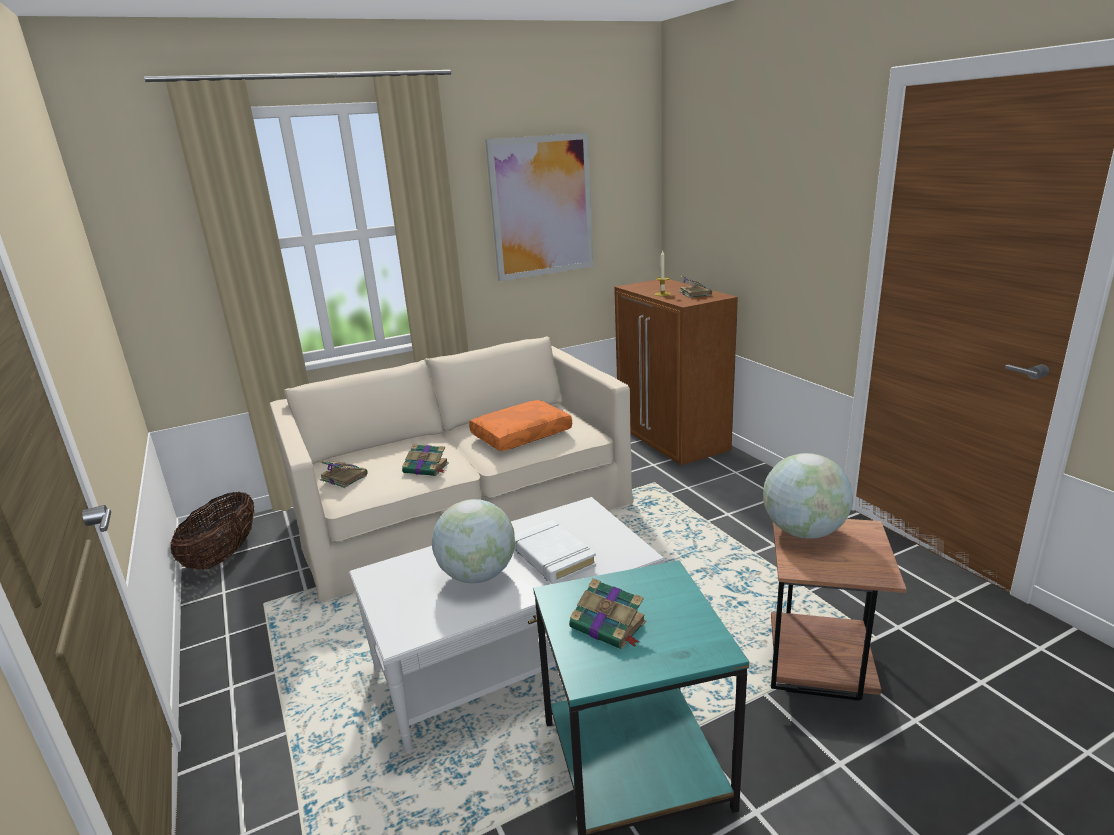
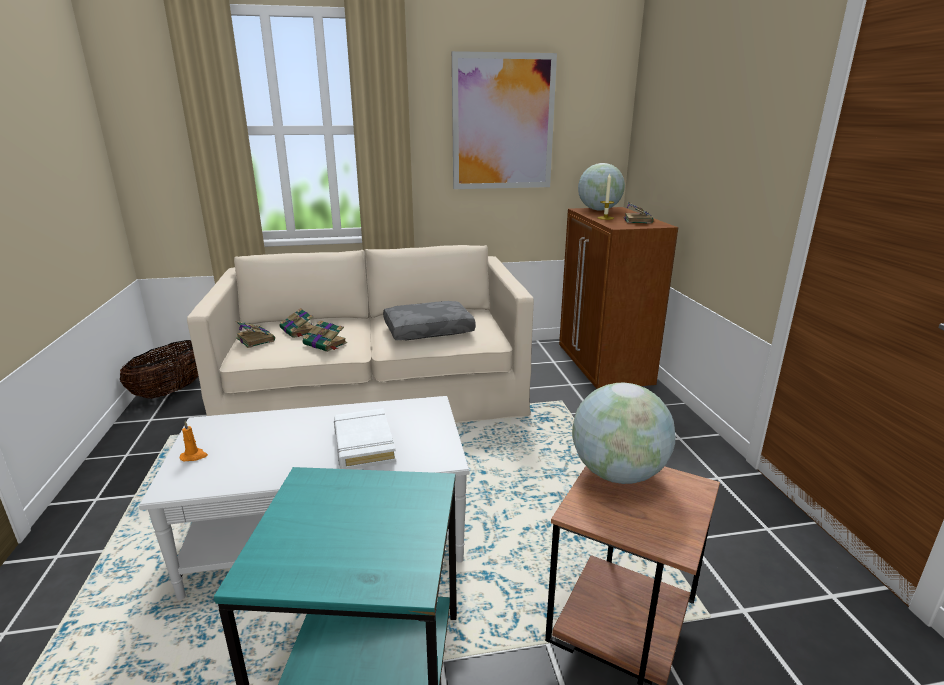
camera: 15 degrees right, 0 degrees up
(395, 605) = (194, 456): none -> orange candle
(477, 575) = (284, 445): globe -> globe (599, 210)
(521, 434) = (429, 330): orange pillow -> grey pillow
(609, 626) = (325, 525): book -> book (299, 331)

